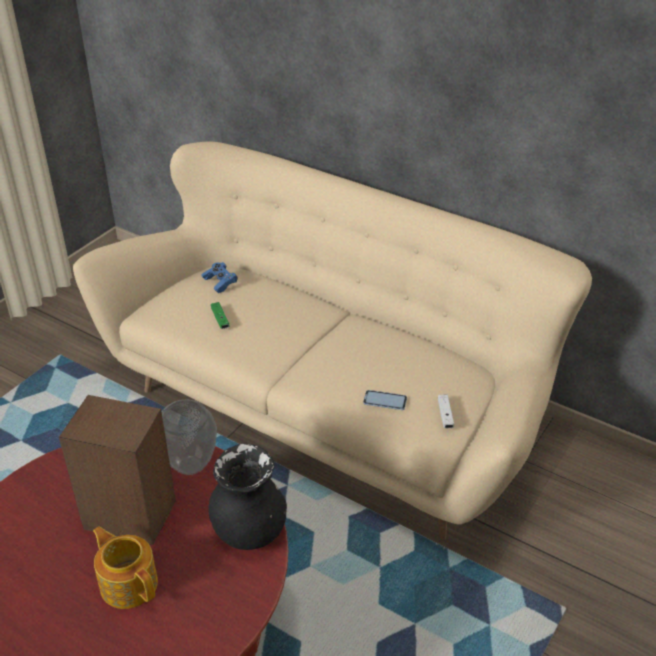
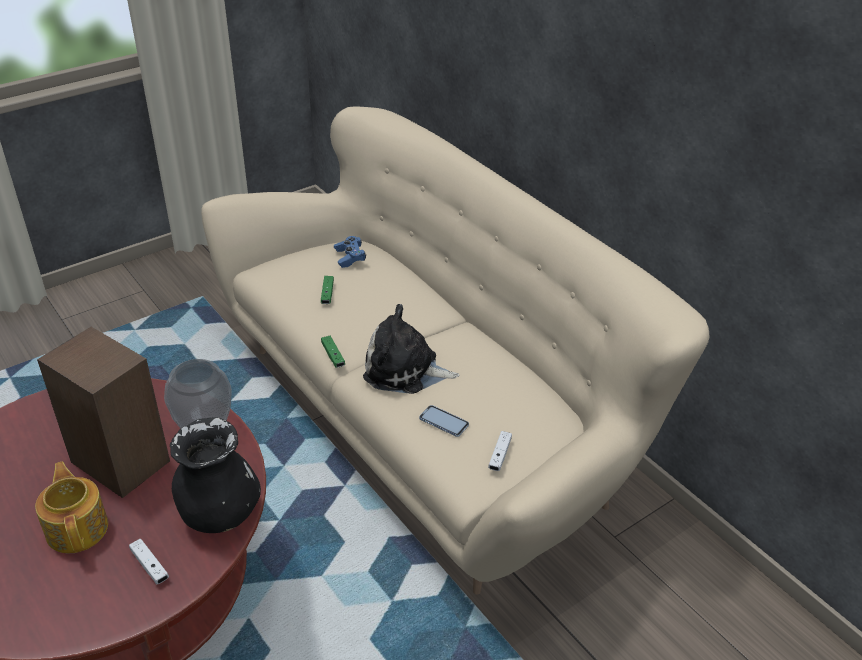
camera: 20 degrees right, 0 degrees up
(216, 593) = (150, 566): none -> white game controller
(257, 371) = (333, 356): none -> green game controller
(327, 367) = (405, 370): none -> plush toy

